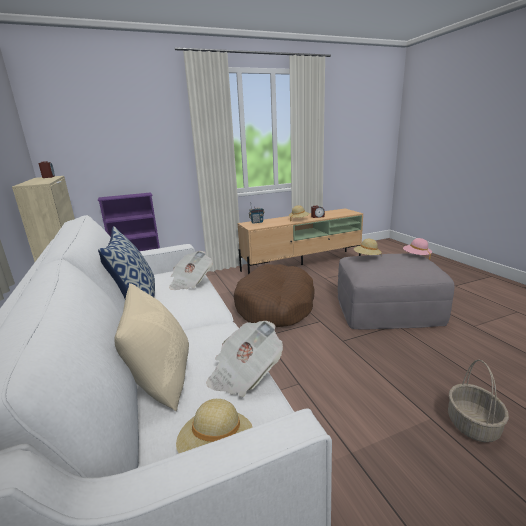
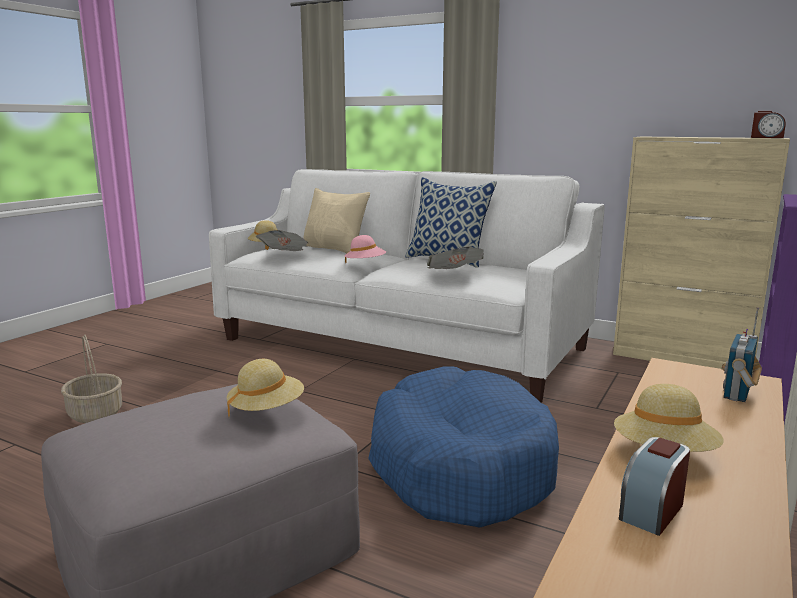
camera: 140 degrees right, 5 degrees down
(275, 306) = (460, 466): brown dog bed -> blue dog bed
(416, 256) = (121, 464): pink hat -> pink hat (365, 264)

